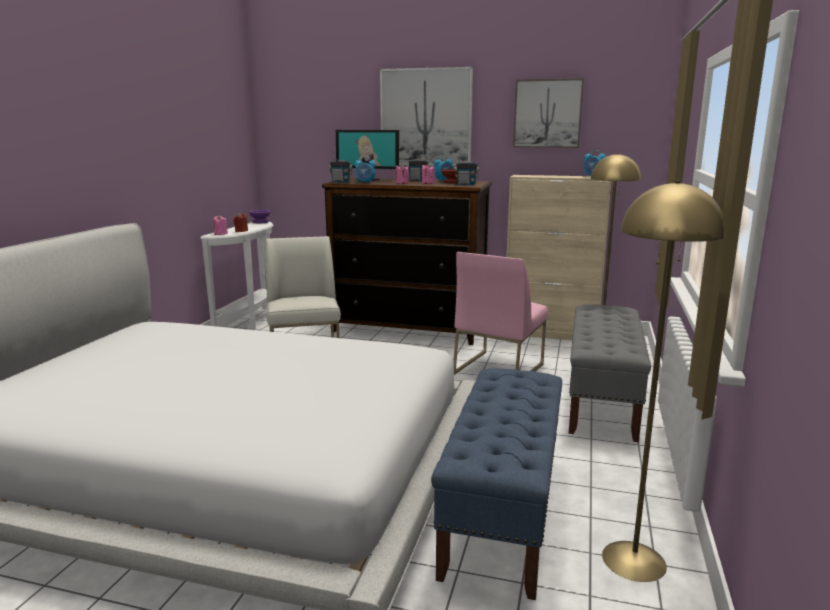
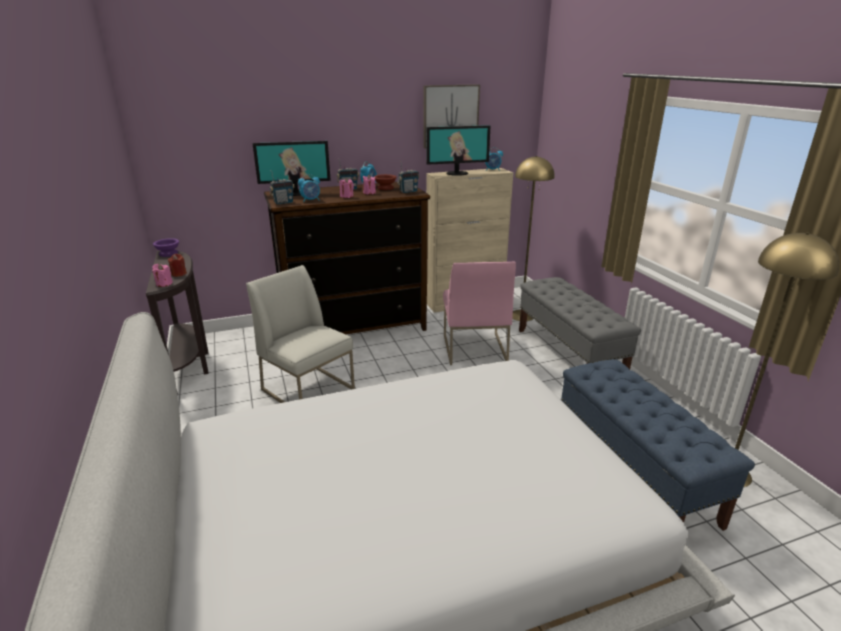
camera: 35 degrees left, 10 degrees up
(251, 322) = (191, 364): white console table -> brown console table
(426, 117) = (340, 123): picture -> none
(544, 176) = (457, 173): none -> monitor

